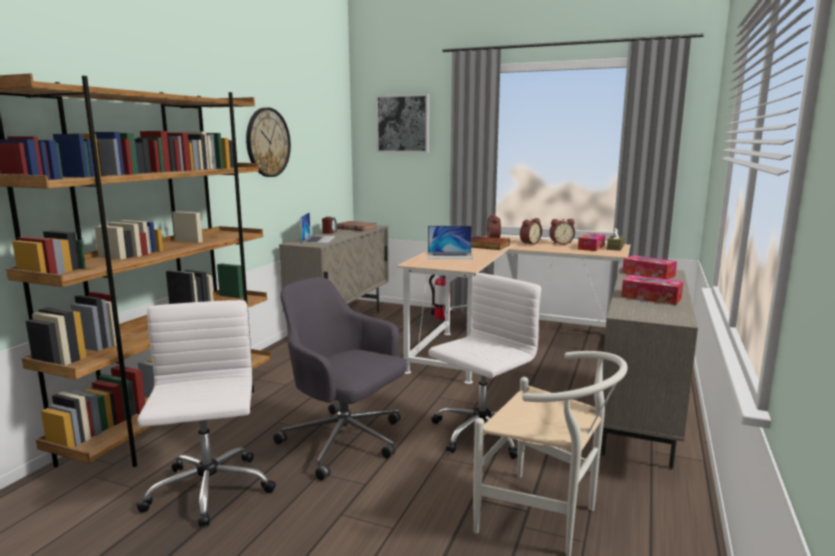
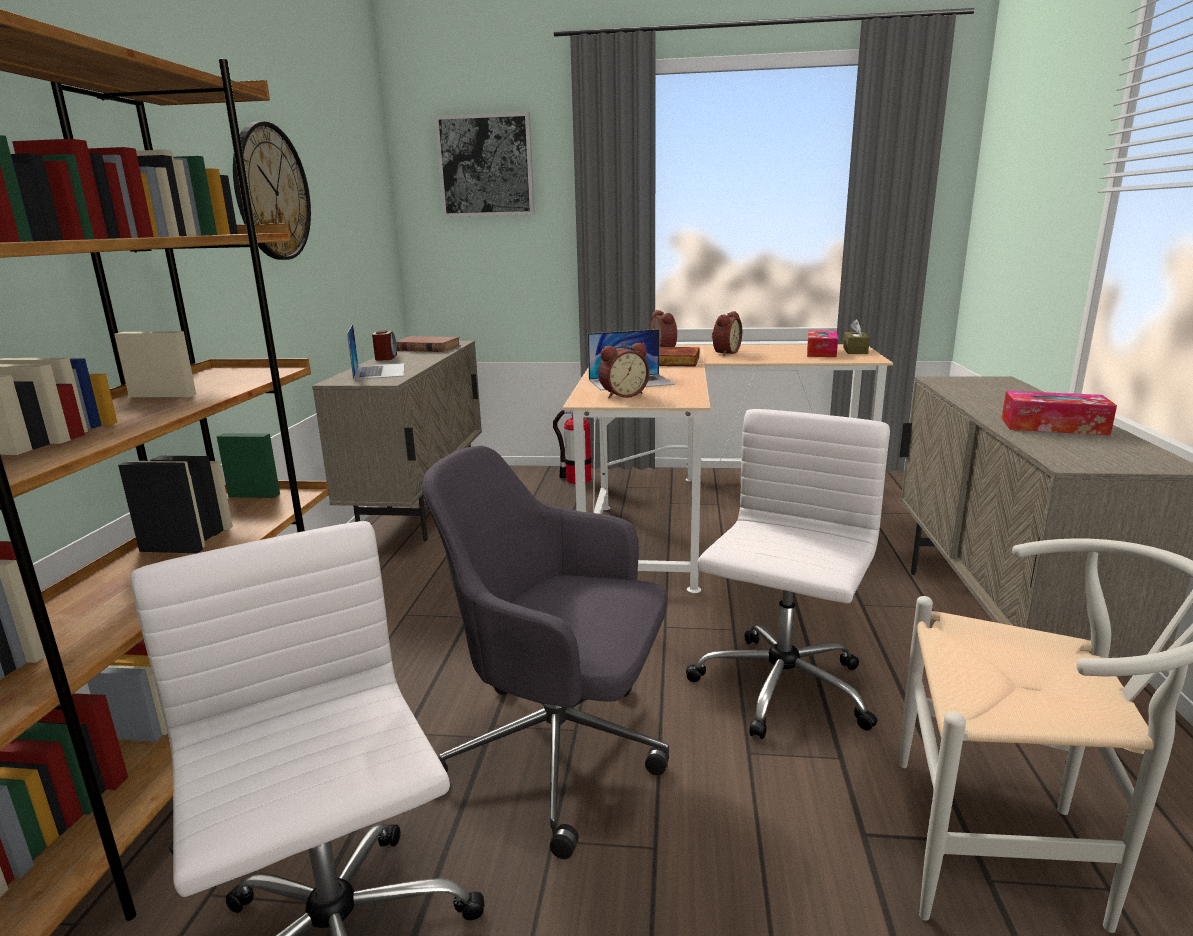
camera: 15 degrees left, 5 degrees up
(560, 243) = (769, 349): alarm clock -> alarm clock (622, 395)
(648, 274) = (979, 387): tissue box -> none

